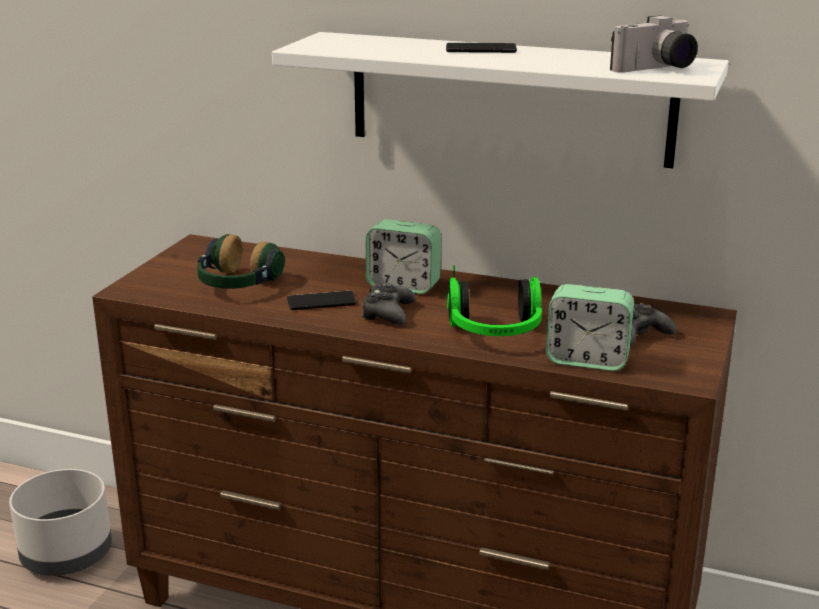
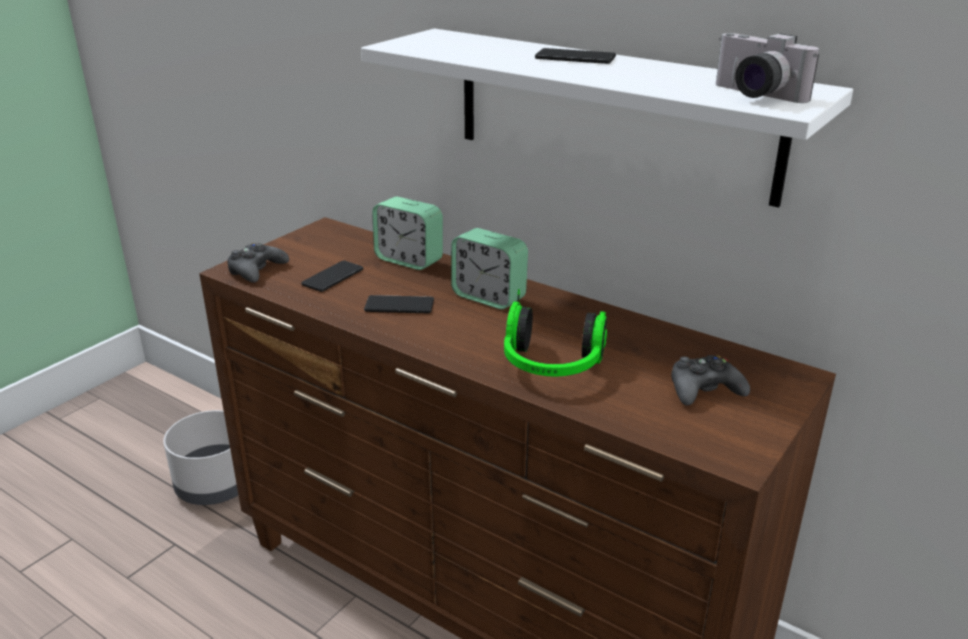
camera: 15 degrees right, 5 degrees up
(237, 285) = (333, 277): headphones -> phone
(388, 313) = (455, 327): black game controller -> black game controller (256, 270)
(587, 360) = (633, 415): alarm clock -> alarm clock (409, 260)
(656, 69) = (752, 95): camera -> camera turned 60 degrees clockwise

